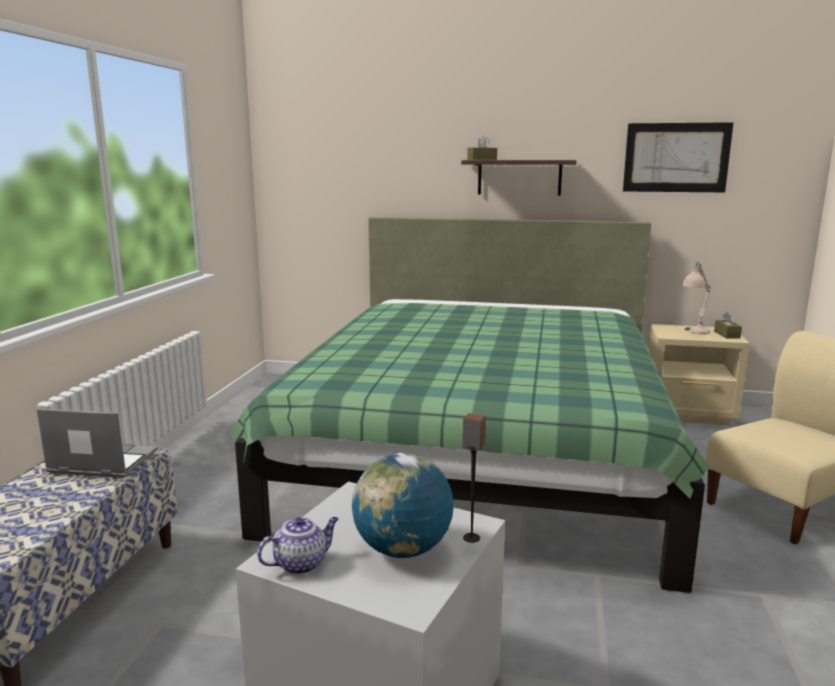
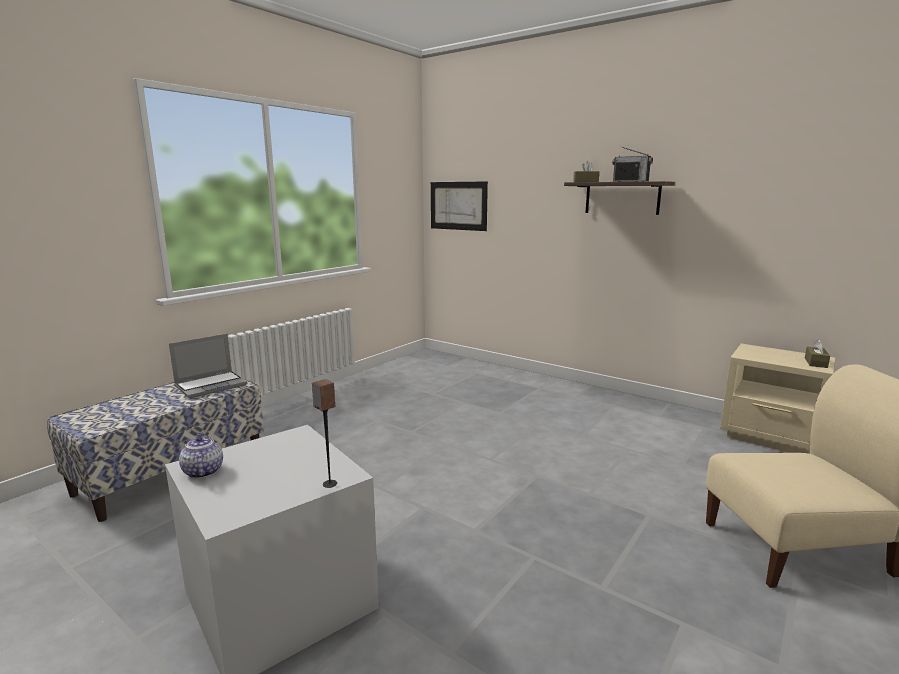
camera: 25 degrees right, 0 degrees up
(101, 463) = (212, 385): laptop -> laptop turned 105 degrees clockwise
(301, 563) = (202, 471): teapot -> teapot turned 105 degrees counterclockwise
(403, 550) = (273, 479): globe -> none
(479, 455) = (527, 436): green bed -> none
(536, 159) = (630, 181): none -> radio
(676, 157) = (779, 178): picture -> picture (458, 206)
(693, 333) = (777, 357): beige table lamp -> none

